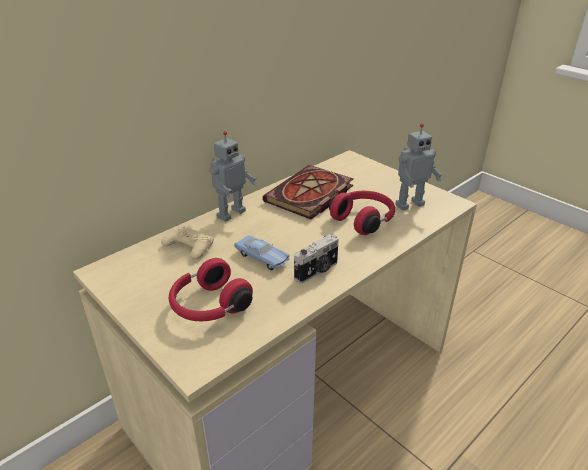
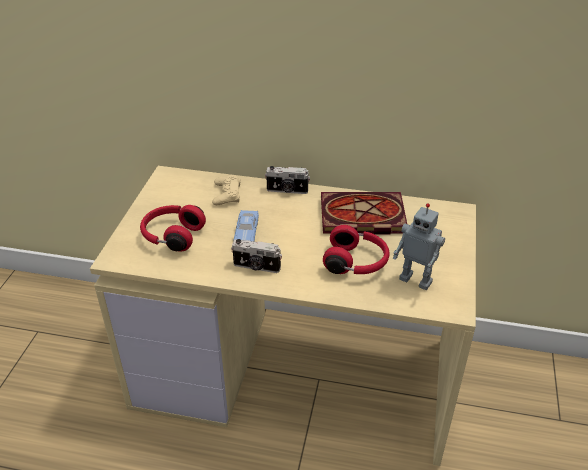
camera: 55 degrees right, 5 degrees up
(230, 213) = (287, 191): toy robot -> camera

